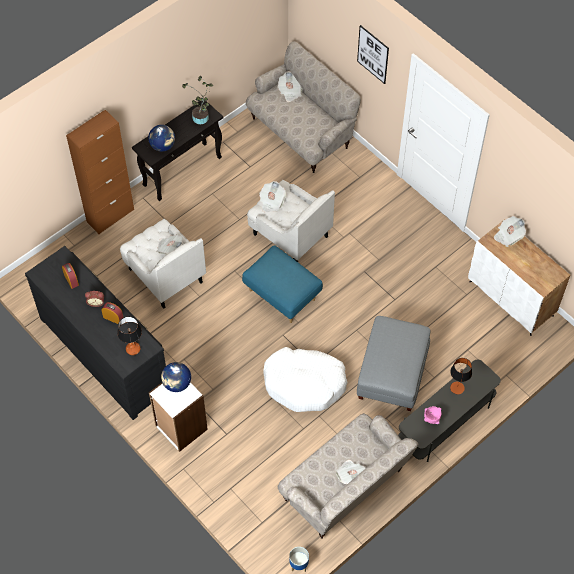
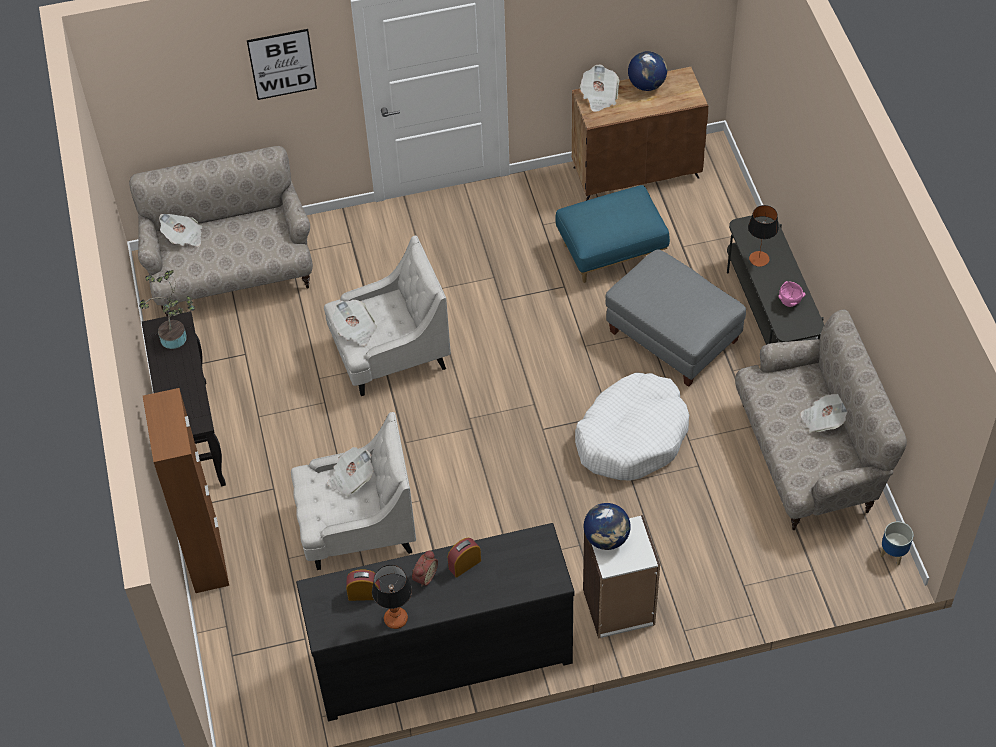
camera: 60 degrees left, 5 degrees down
(133, 349) = (532, 559): table lamp -> table lamp (395, 618)
(163, 146) = (189, 402): globe -> globe (646, 84)
(283, 295) = (480, 403): blue ottoman -> blue ottoman (611, 252)
(511, 299) = (637, 172): white cabinet -> brown cabinet

